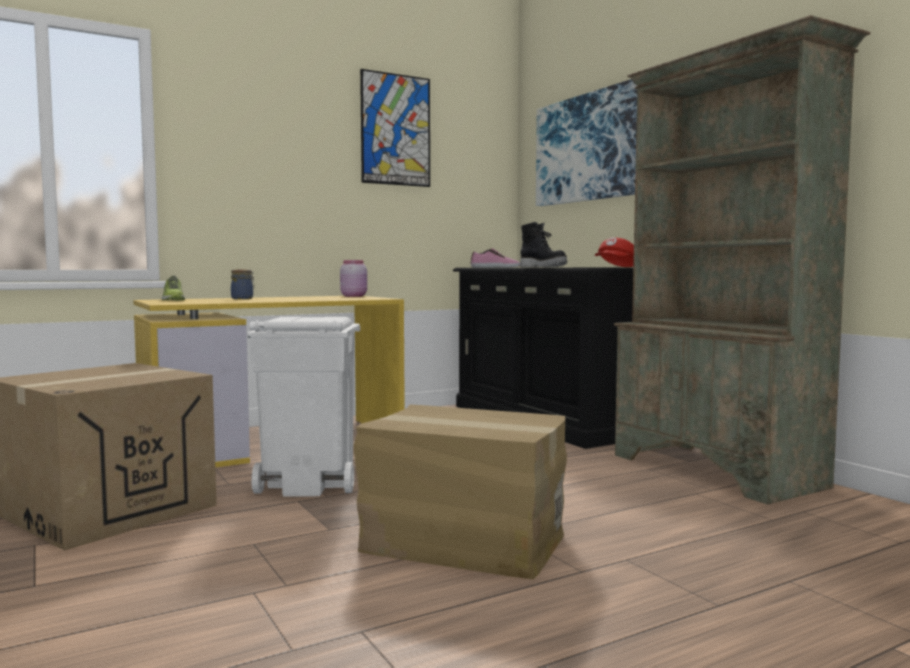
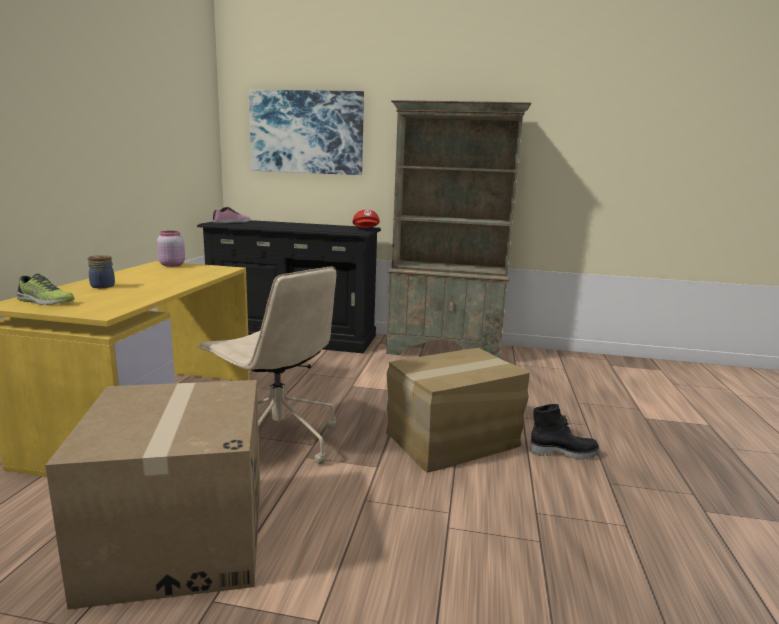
camera: 50 degrees left, 10 degrees up
(309, 483) = (274, 440): white trash can -> beige office chair
(395, 130) = (150, 96): picture -> none
(544, 267) = (309, 228): black boot -> black boot (563, 452)

